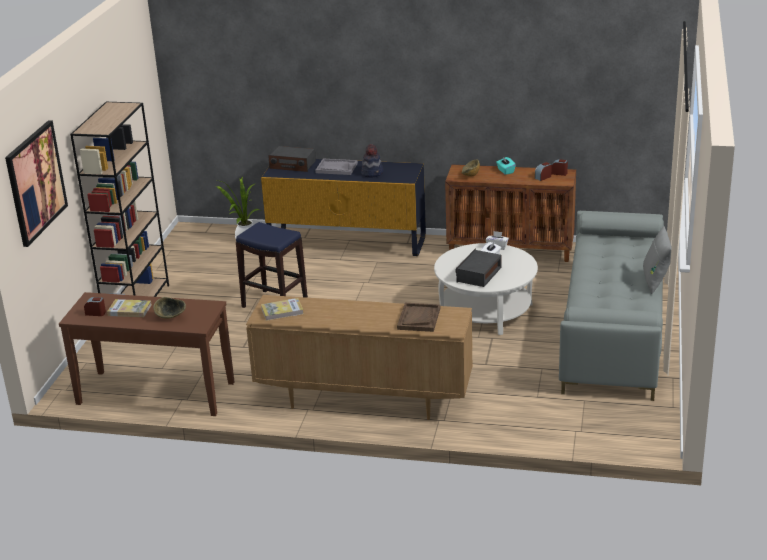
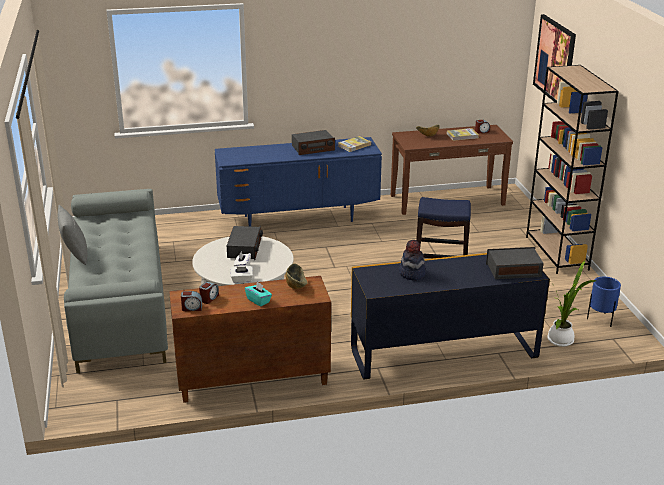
camera: 155 degrees right, 0 degrees up
(193, 245) = (601, 320): none -> blue planter
(336, 168) = (459, 274): grey tray -> none
(337, 315) = (313, 148): none -> radio
(364, 400) = (298, 219): brown dresser -> blue dresser
(419, 318) = (253, 154): brown tray -> none

